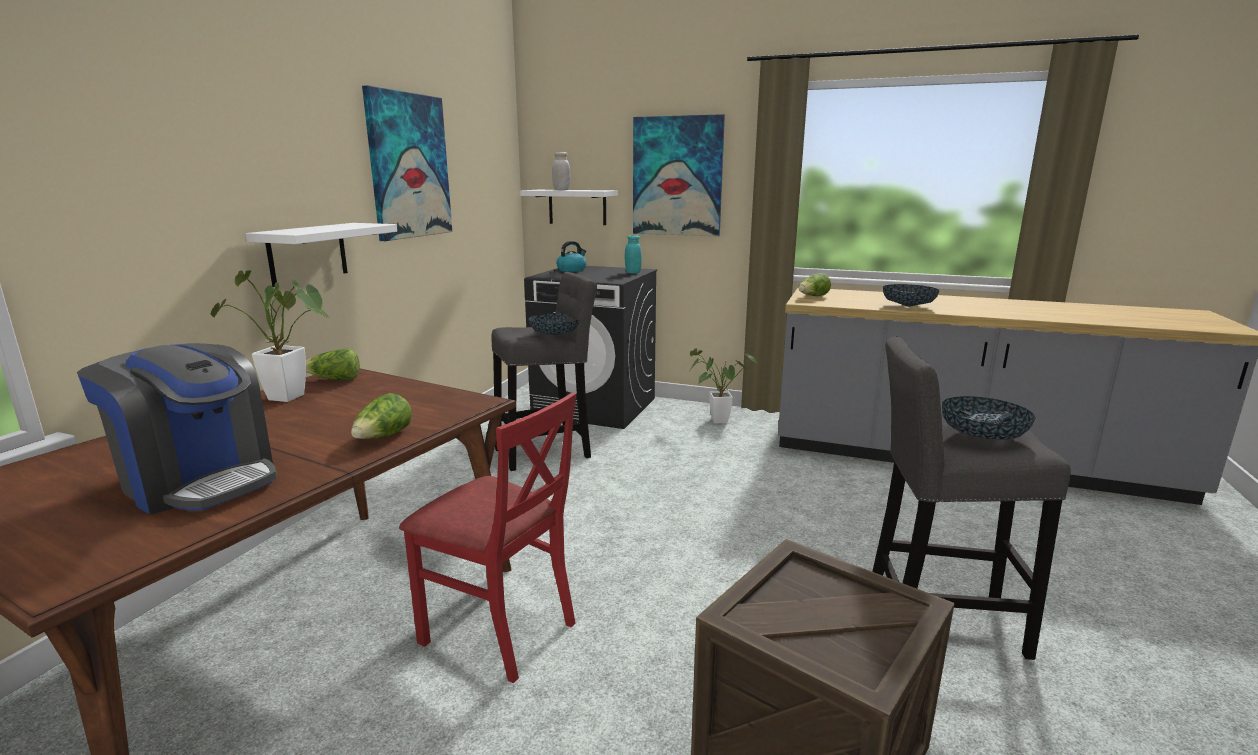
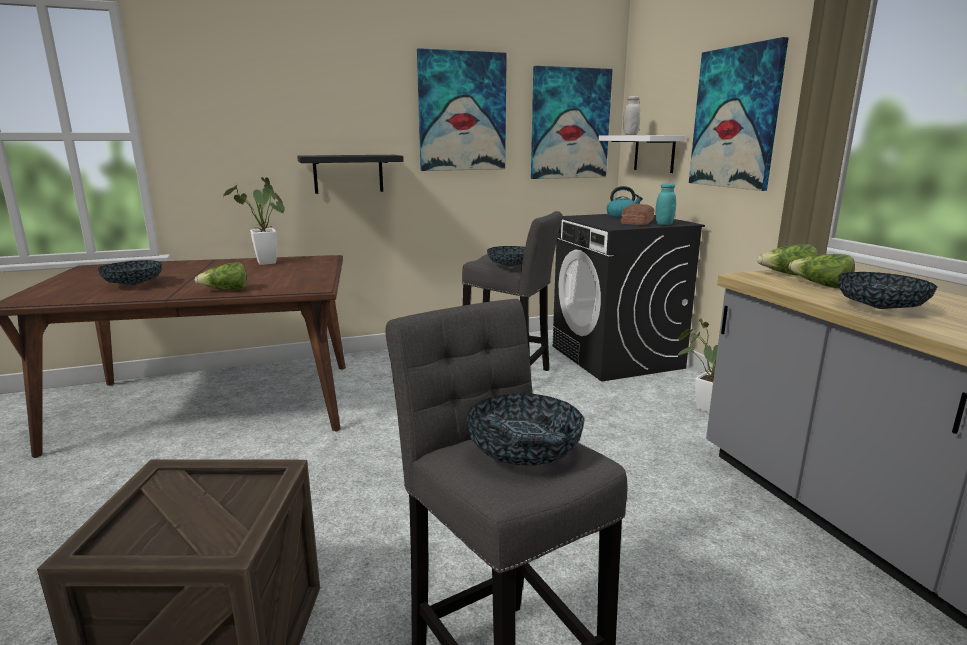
camera: 50 degrees right, 0 degrees up
(200, 481) = (134, 285): coffee machine -> bowl
(308, 253) = (348, 174): white shelf -> black shelf
(335, 380) = (310, 260): lettuce -> lettuce (821, 285)
(489, 178) = (570, 124): none -> picture
(500, 630) = (267, 457): red chair -> none
(607, 273) = (636, 222): none -> bread

